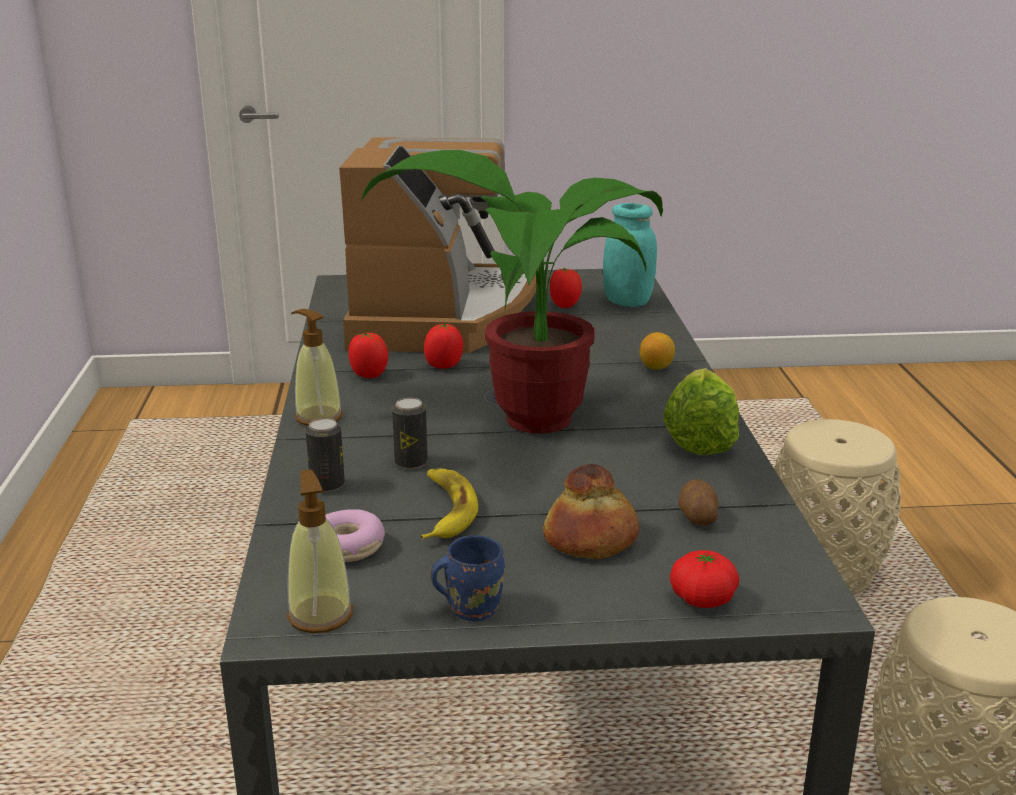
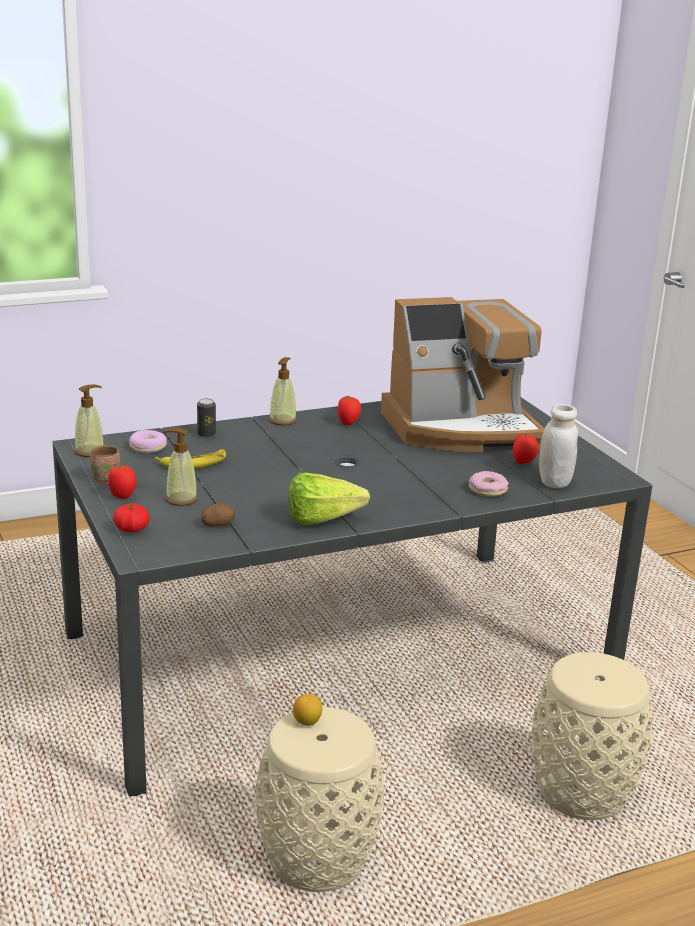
camera: 70 degrees right, 0 degrees up
(411, 462) = (242, 449): can -> none
(444, 366) = (379, 440): tomato -> tomato (122, 496)
(470, 607) = (106, 479): blue mug -> brown mug
(524, 418) = (315, 469): potted plant -> none
(592, 538) = (181, 499): bread -> soap dispenser
(627, 302) = (554, 482): turquoise jar -> white jar
(636, 334) = (488, 490): none -> donut
(656, 367) = (430, 500): lemon -> lemon (307, 722)

